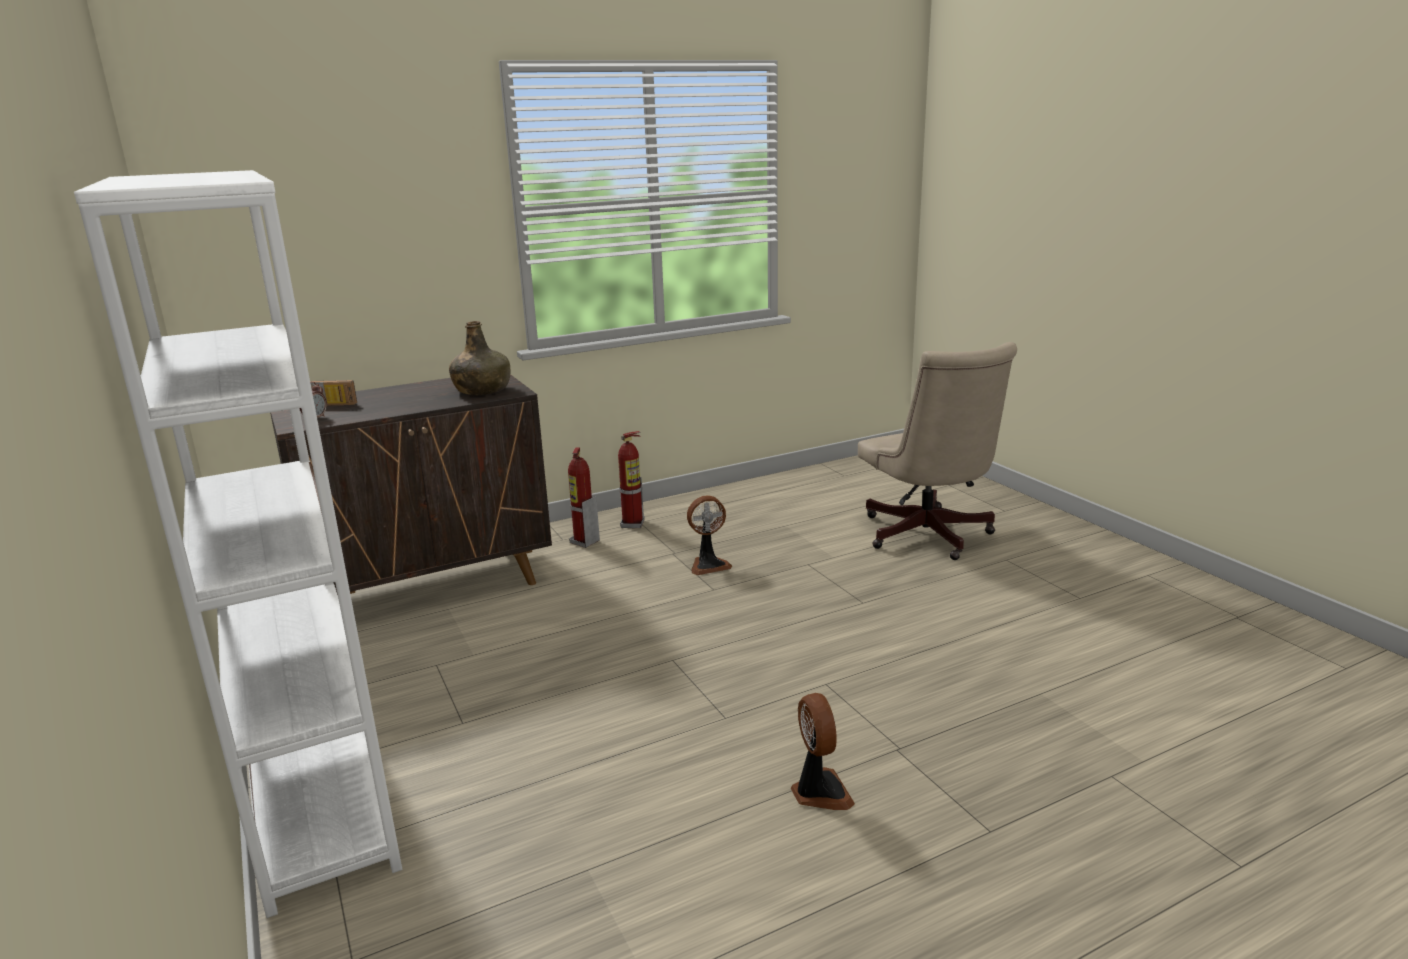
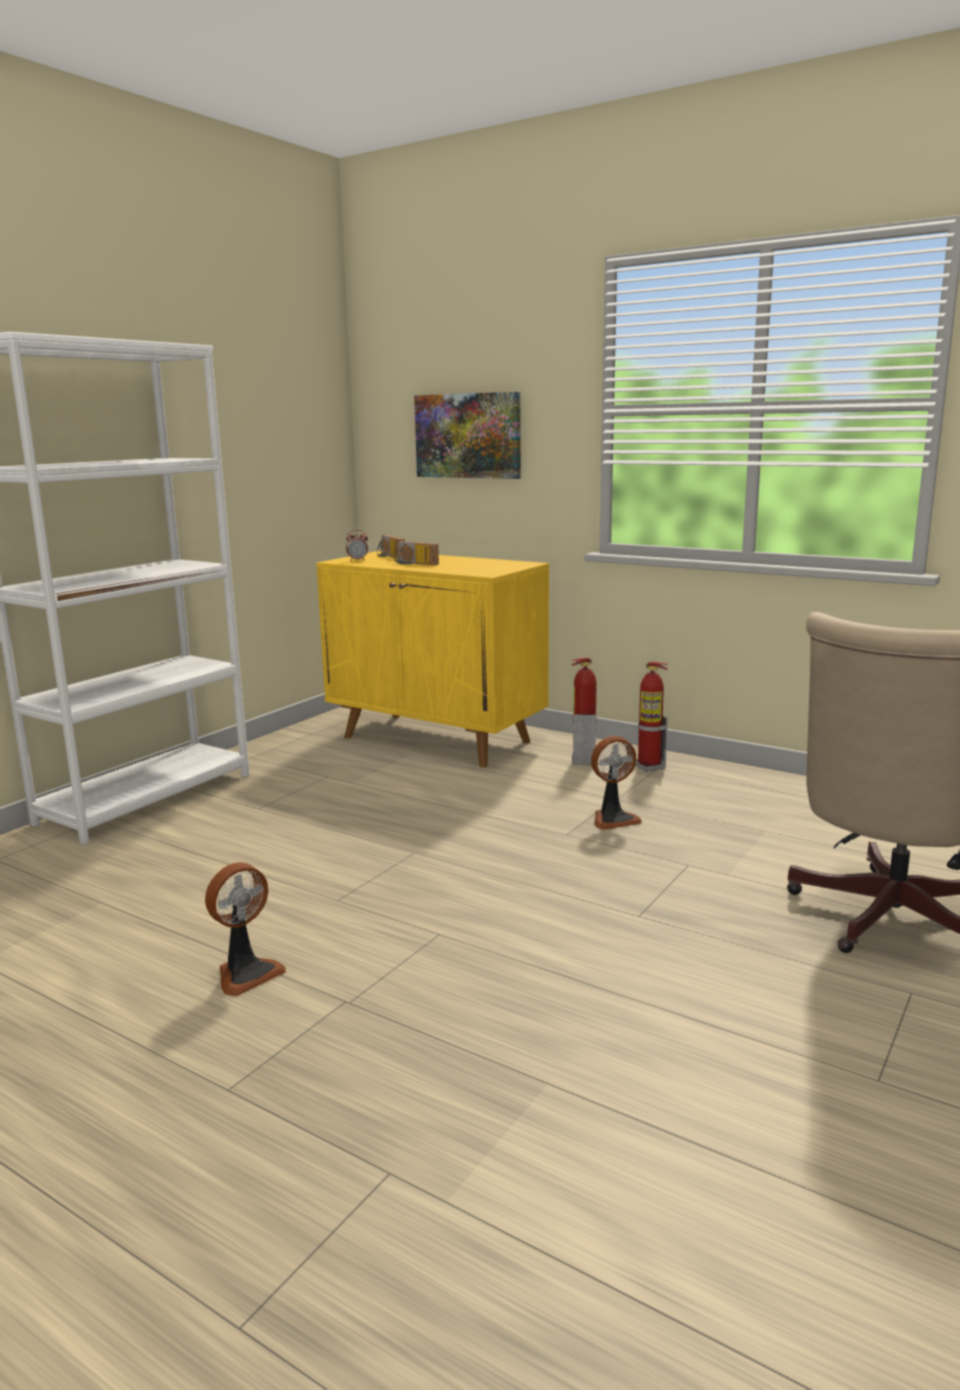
camera: 60 degrees right, 5 degrees down
(351, 250) = (468, 436): none -> picture
(398, 404) = (414, 564): none -> radio
(433, 586) = (437, 740): brown cabinet -> yellow cabinet
(482, 390) = (478, 568): green bottle -> none
(708, 565) = (613, 819): fan -> fan turned 60 degrees counterclockwise

